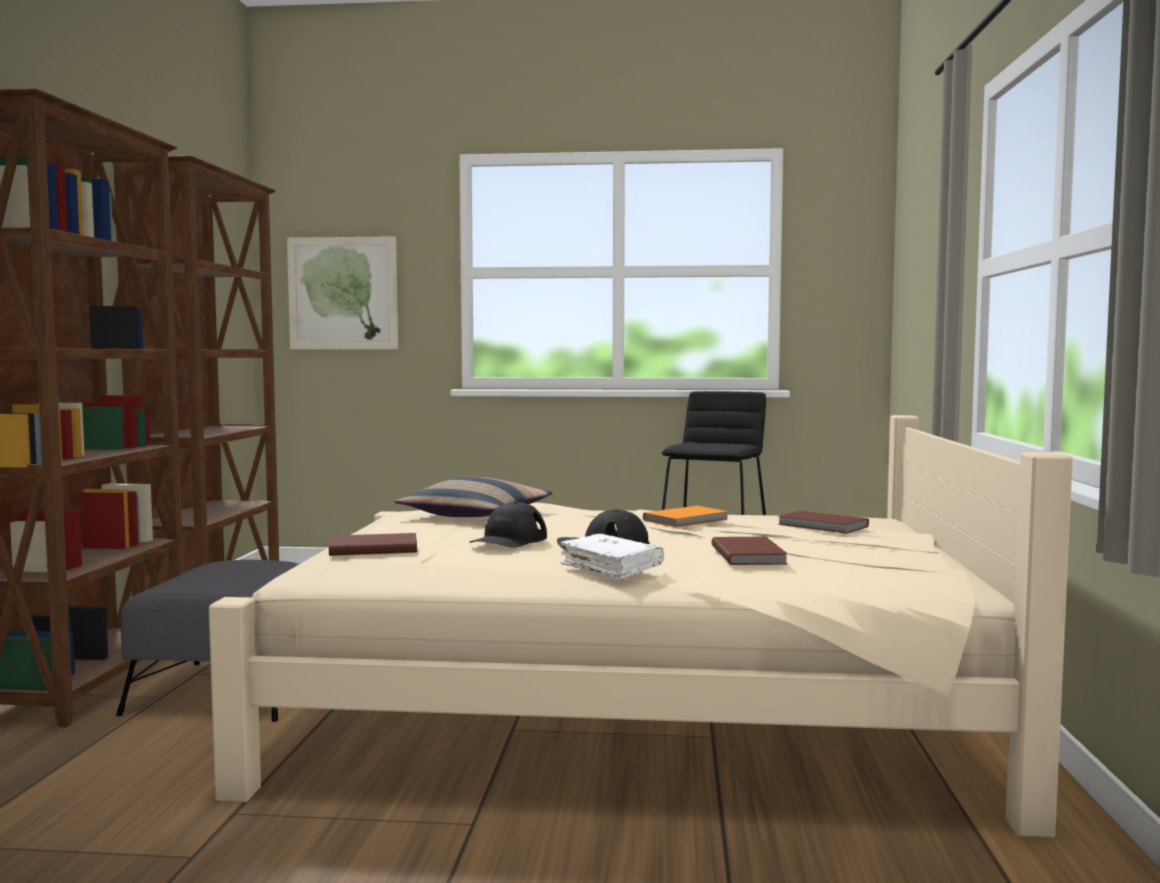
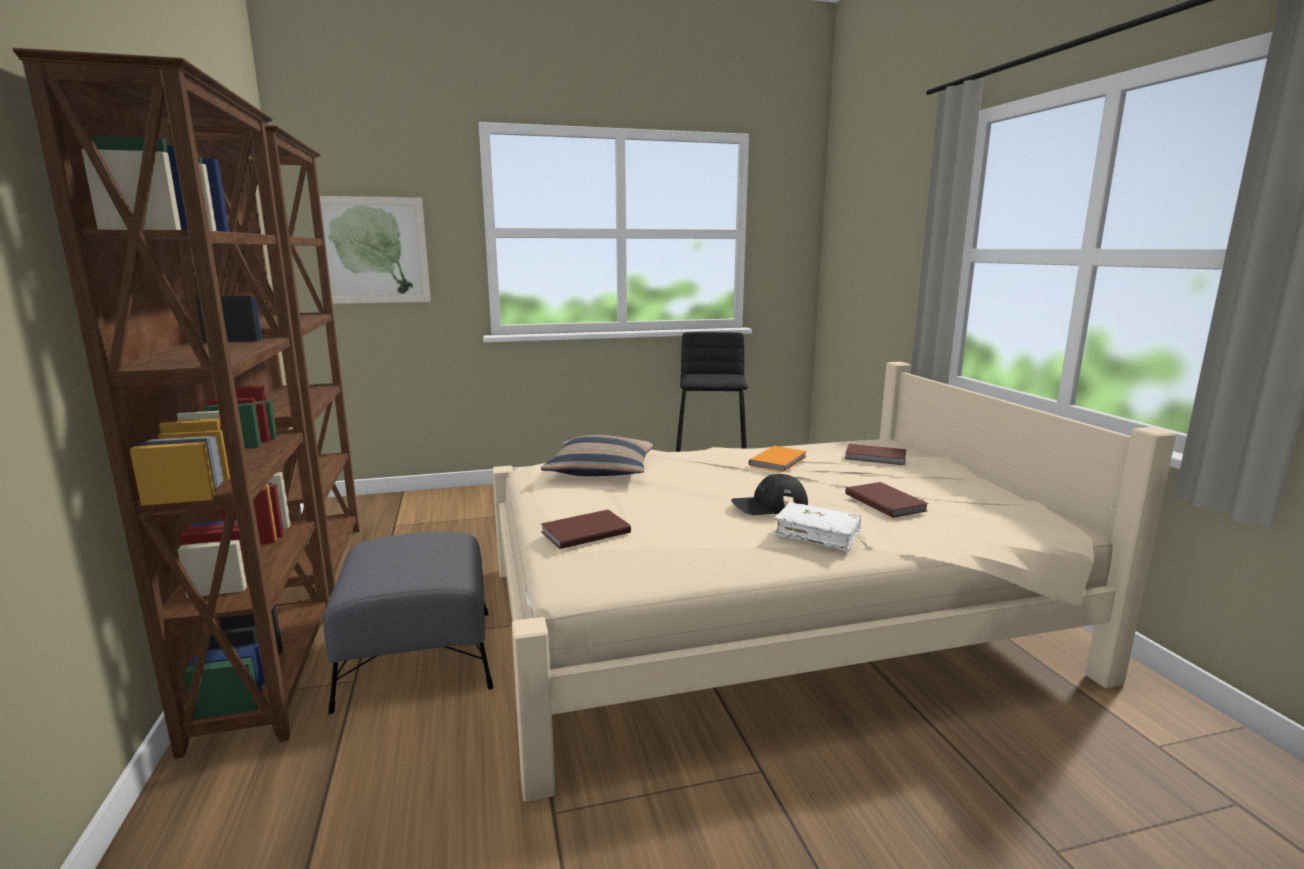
camera: 20 degrees left, 10 degrees up
(509, 540) = (685, 505): black cap -> none

